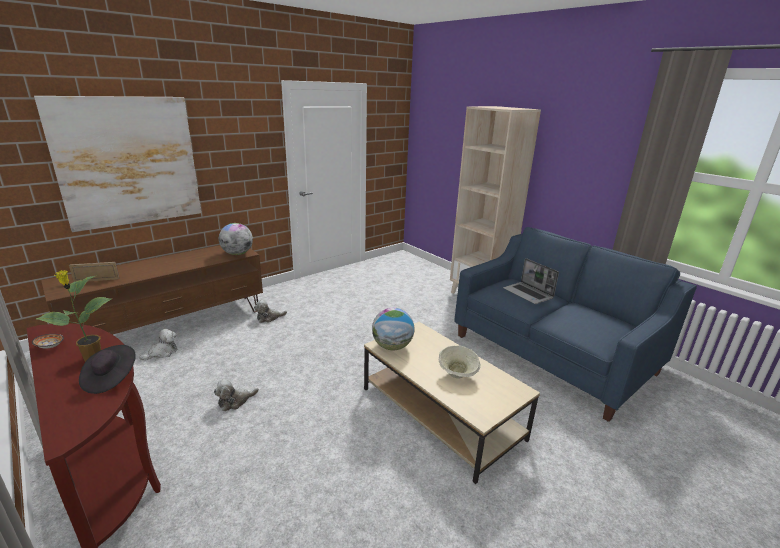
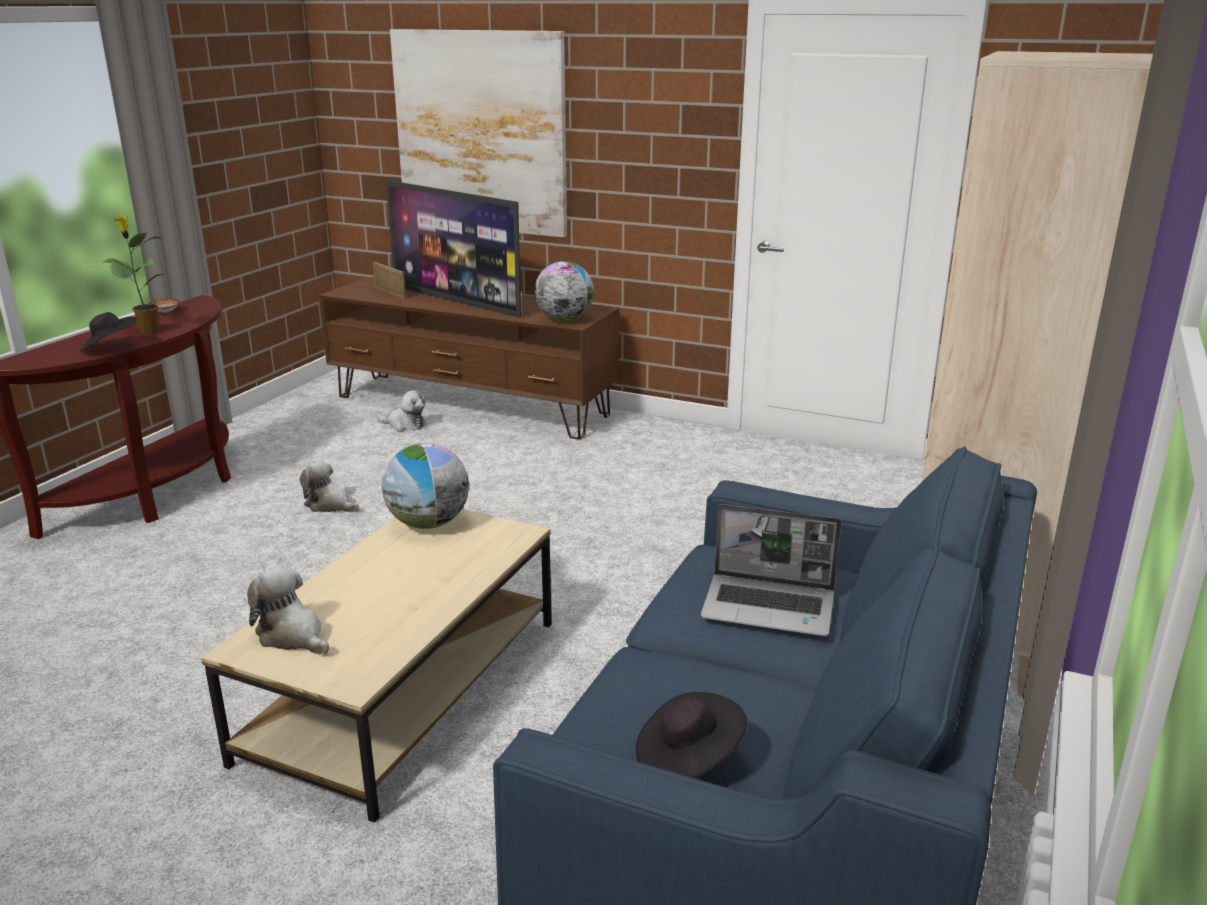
camera: 65 degrees right, 0 degrees up
(155, 267) = (457, 301): none -> television
(269, 318) = (566, 453): plush toy -> plush toy (292, 635)
(458, 374) = (374, 602): beige bowl -> none
(528, 294) = (770, 607): laptop -> laptop turned 105 degrees counterclockwise
(609, 327) = (687, 758): none -> black hat

